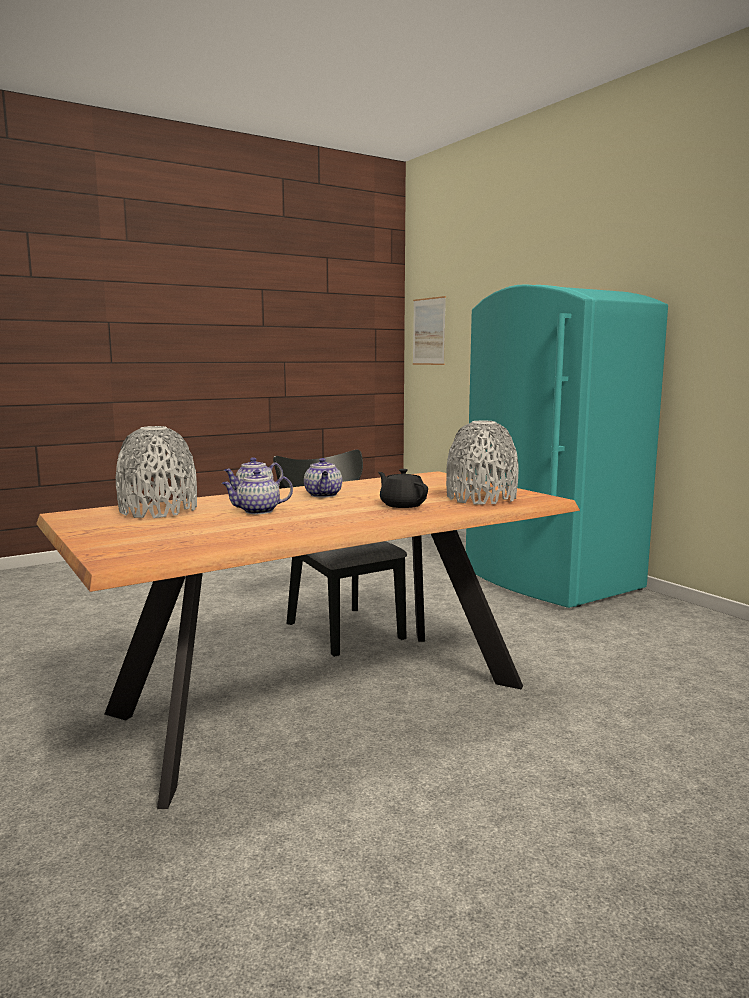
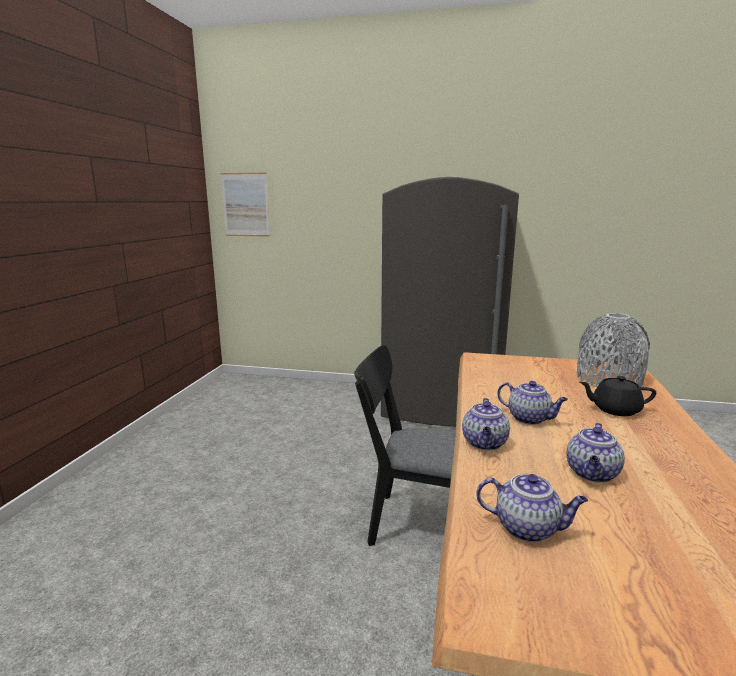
camera: 45 degrees left, 5 degrees up
(158, 510) = (528, 528): grey vase -> teapot
(551, 581) = (441, 407): turquoise fridge -> grey fridge

